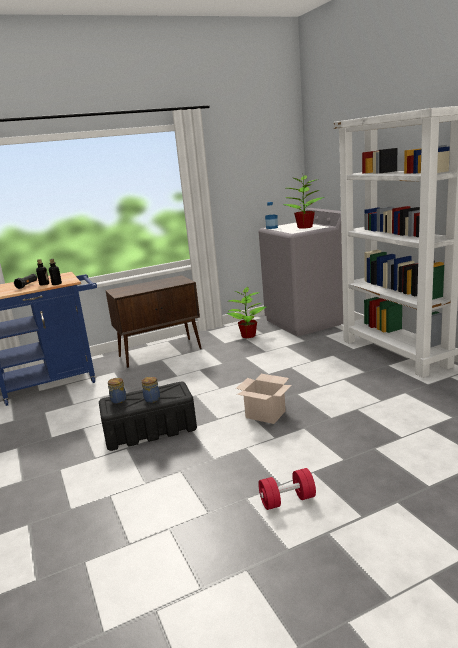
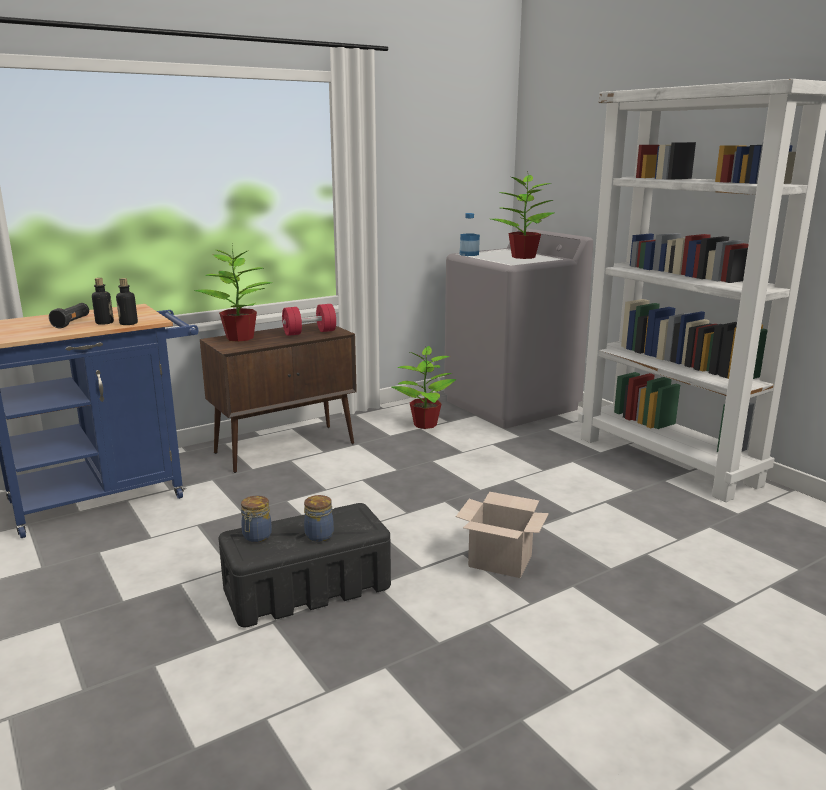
camera: 10 degrees left, 0 degrees up
(128, 288) = (241, 338): none -> potted plant
(287, 500) = (594, 722): red dumbbell -> red dumbbell (309, 333)

